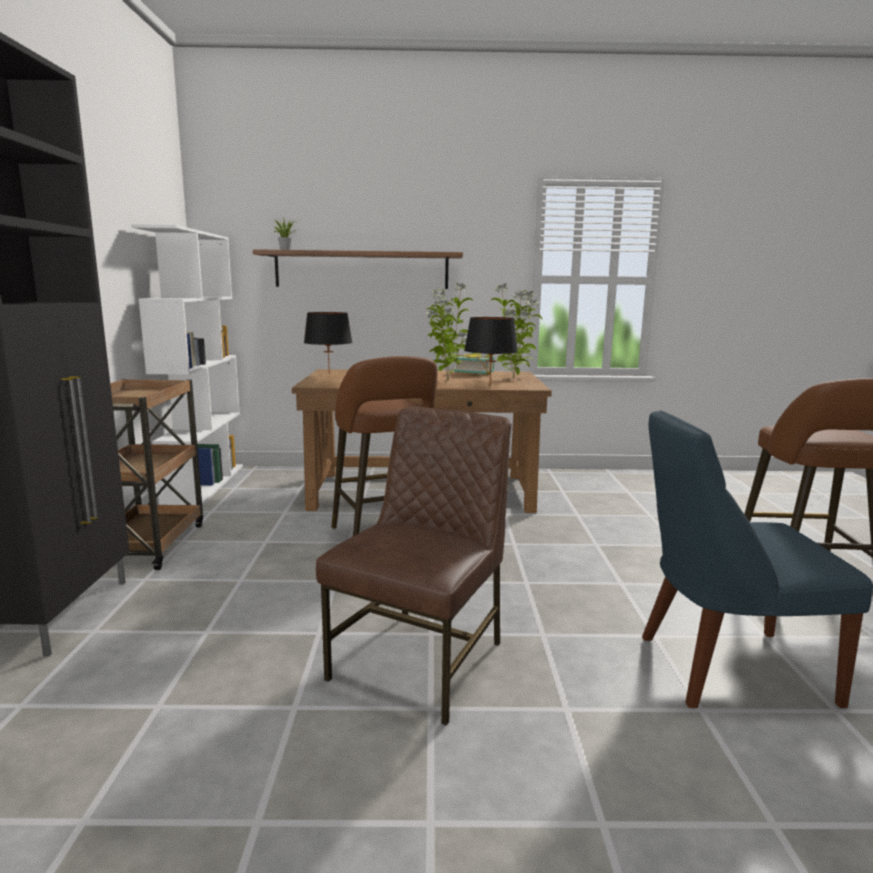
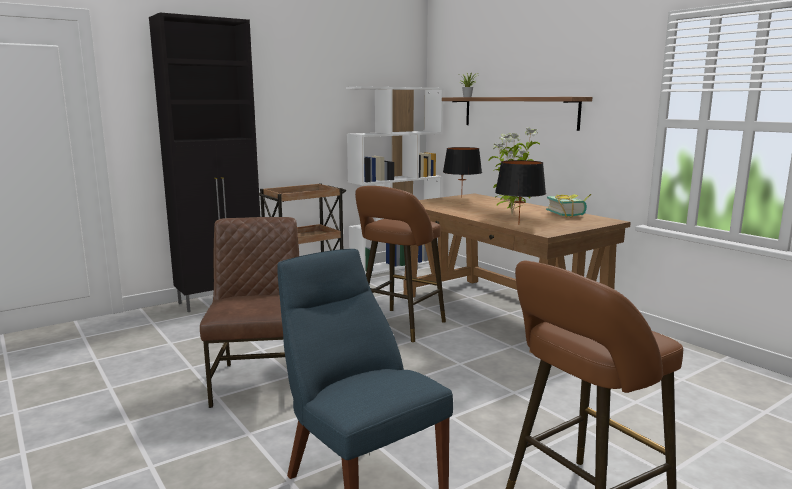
camera: 55 degrees right, 0 degrees up
(422, 660) = (261, 381): brown chair -> brown chair turned 90 degrees counterclockwise
(514, 378) = (575, 224): potted plant -> none

